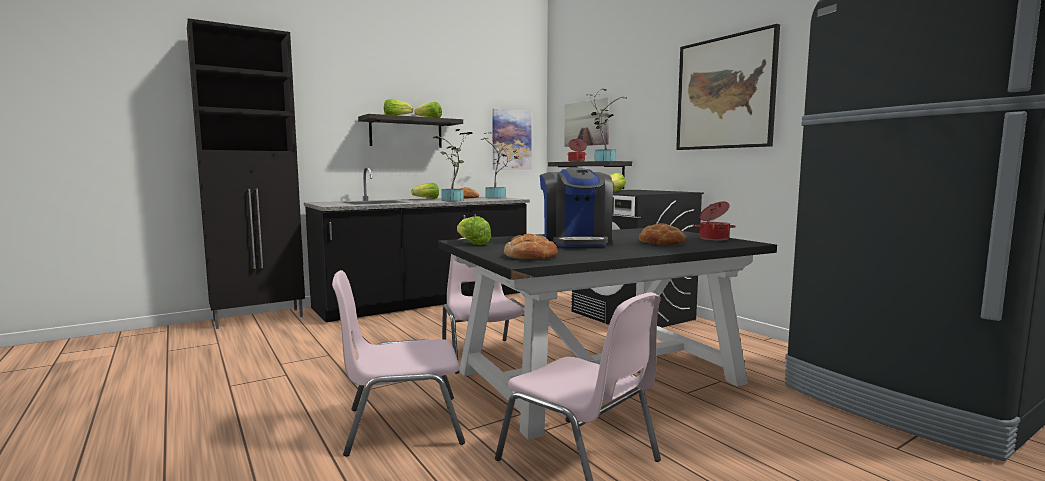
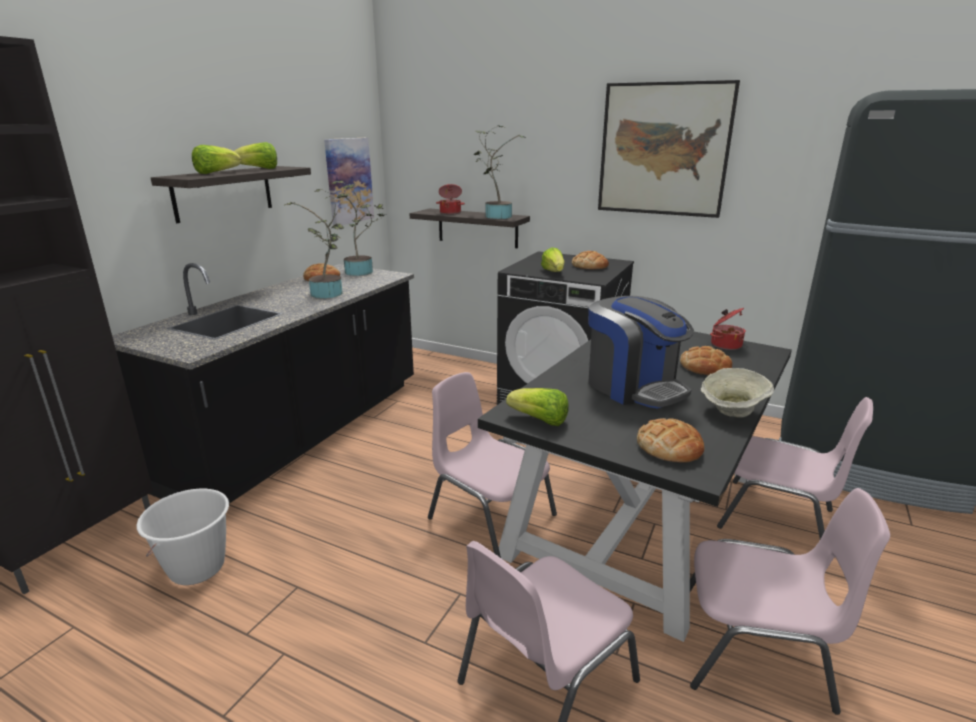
camera: 30 degrees left, 15 degrees up
(294, 337) = (197, 568): none -> white bucket
(427, 199) = (276, 291): lettuce -> none
(586, 123) = (454, 160): picture -> none
(622, 254) = (731, 412): none -> beige bowl
(654, 192) = (590, 266): none -> bread
(732, 409) = (778, 519): none -> pink chair

